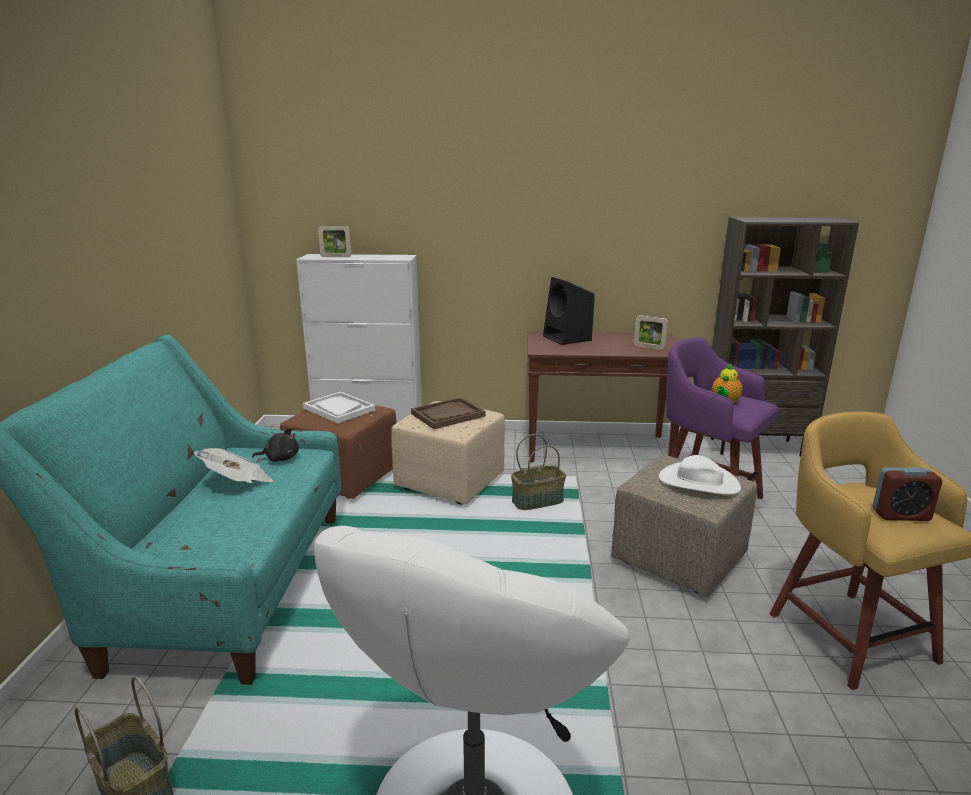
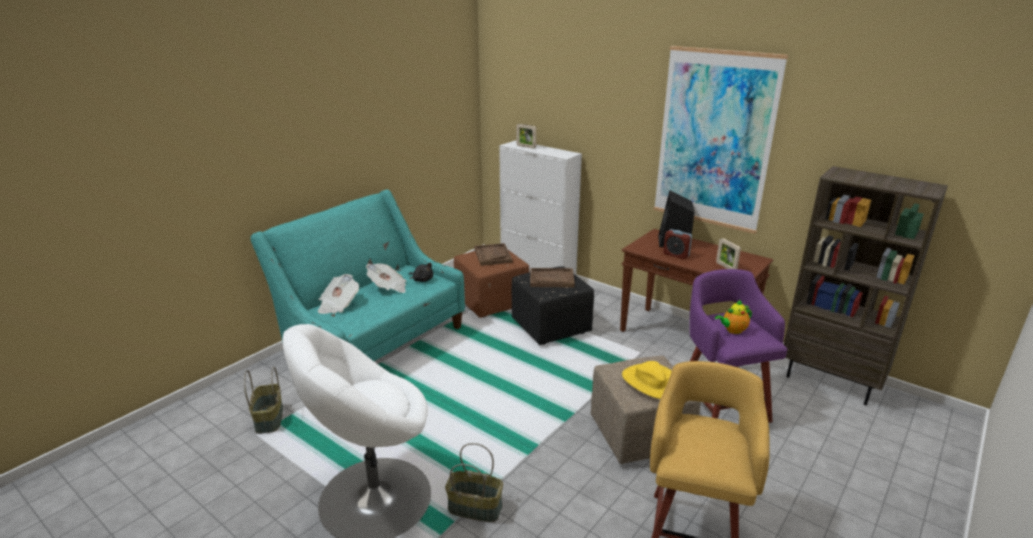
camera: 35 degrees right, 5 degrees up
(177, 530) = (338, 305): none -> newspaper
(339, 409) = (492, 255): white tray -> brown tray
(448, 482) = (550, 327): beige ottoman -> black ottoman
(537, 500) = (593, 360): basket -> basket (475, 507)
(593, 209) = (714, 140): none -> picture
(698, 482) = (649, 382): white hat -> yellow hat
(901, 515) = (710, 453): alarm clock -> alarm clock (676, 255)

